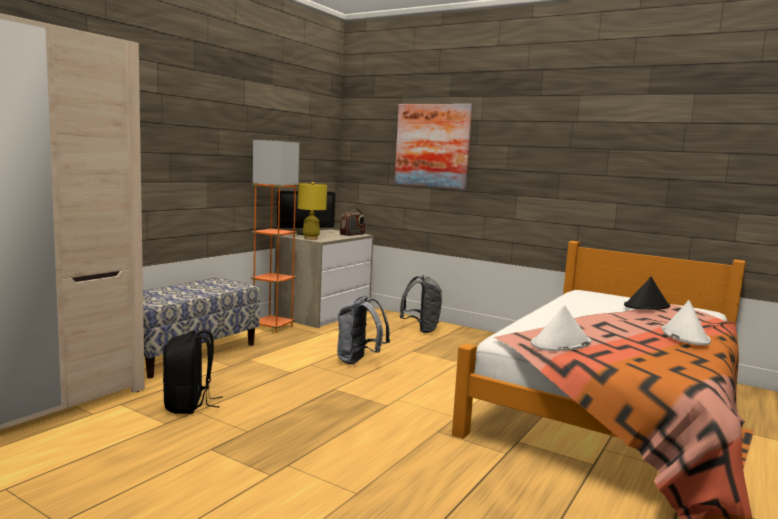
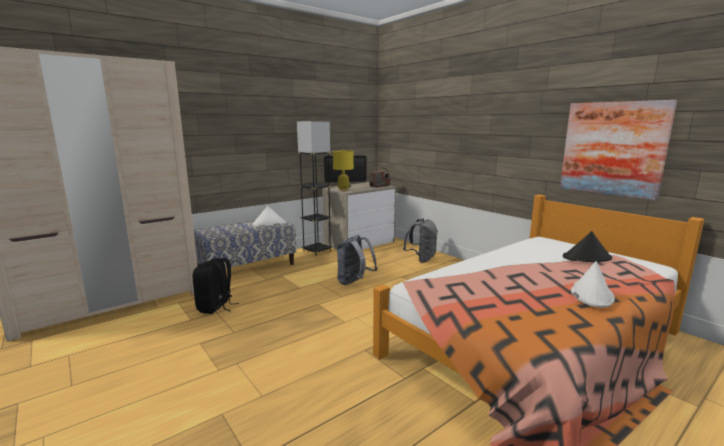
camera: 20 degrees right, 5 degrees up
(272, 327) = (317, 251): orange floor lamp -> black floor lamp
(432, 145) = (436, 117): picture -> picture (612, 149)
(560, 344) = (454, 293): white hat -> white hat (269, 224)

